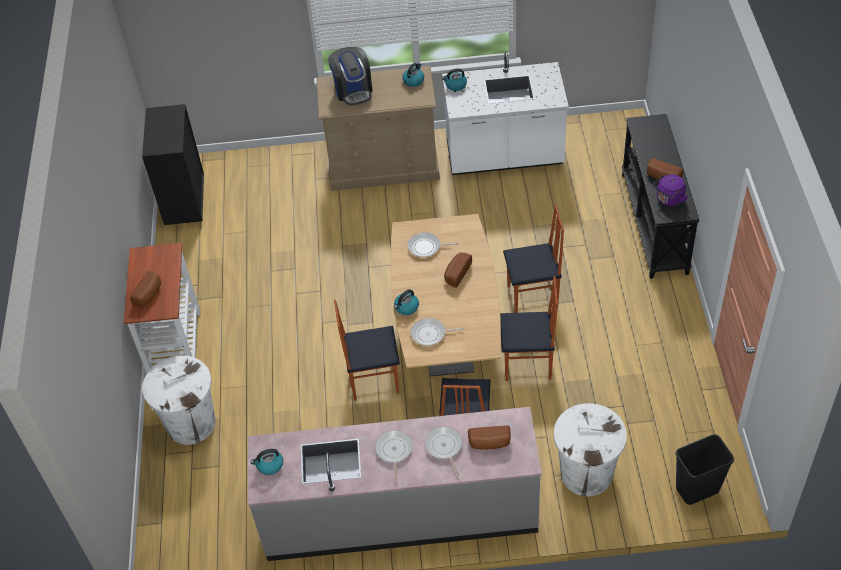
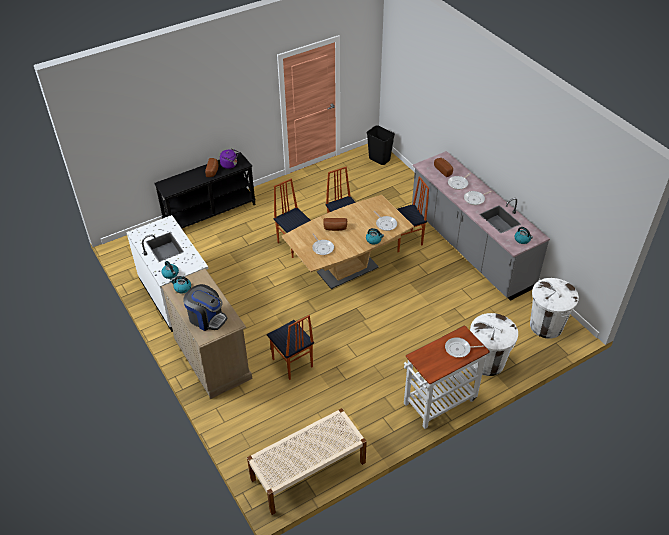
camera: 120 degrees left, 5 degrees down
(149, 294) = (459, 349): bread -> frying pan
(185, 202) = (308, 471): black cabinet -> beige bench
(353, 90) = (206, 318): coffee machine -> coffee machine turned 75 degrees clockwise
(373, 380) = (397, 290): chair -> chair (292, 363)
(586, 473) = (396, 194): white trash can -> white trash can (546, 326)

